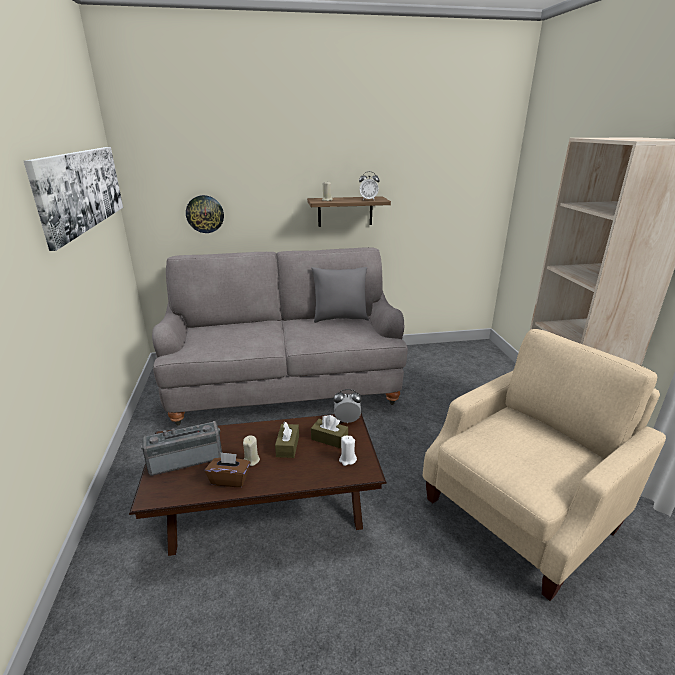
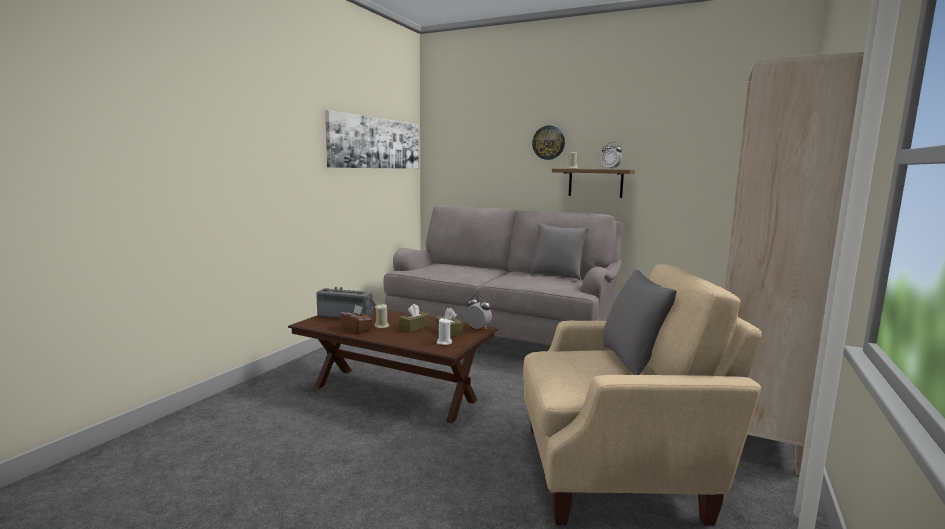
camera: 35 degrees right, 15 degrees down
(205, 214) = (475, 178): wall clock -> wall clock (548, 142)
(537, 427) = (632, 361): none -> grey pillow

